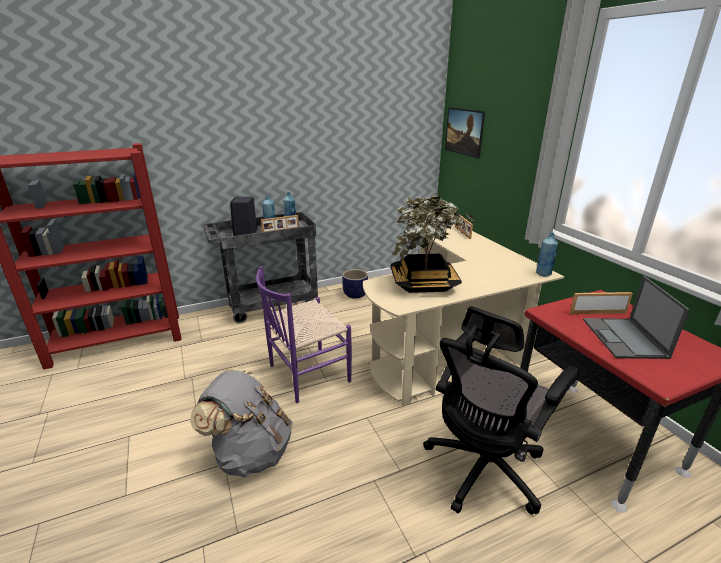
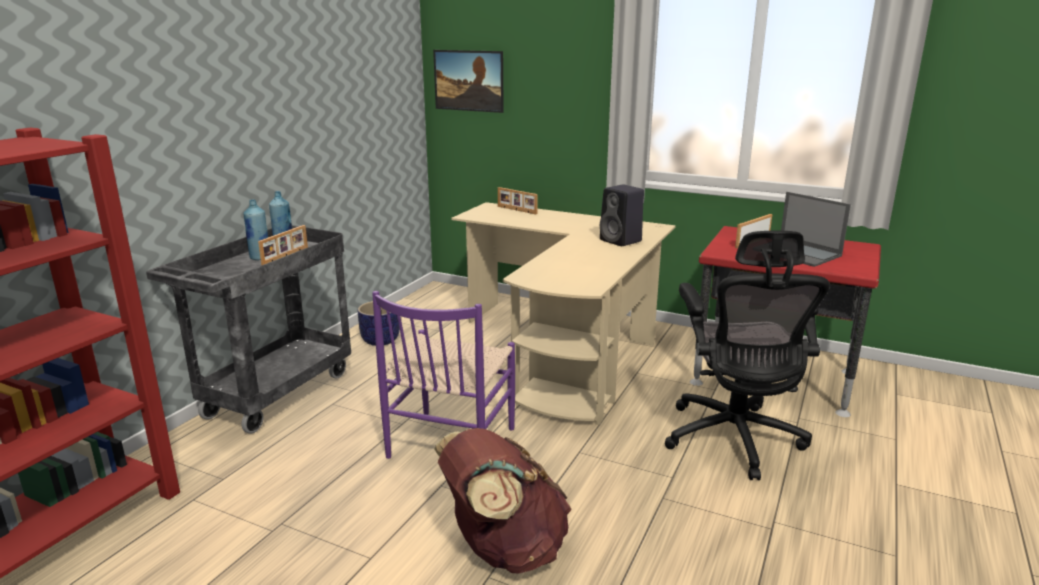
camera: 40 degrees left, 5 degrees down
(245, 233) = (231, 271): black speaker -> black speaker (621, 241)
(251, 452) = (503, 549): grey backpack -> brown backpack
(424, 283) = (571, 263): potted plant -> none
(543, 274) = (657, 227): blue bottle -> none

